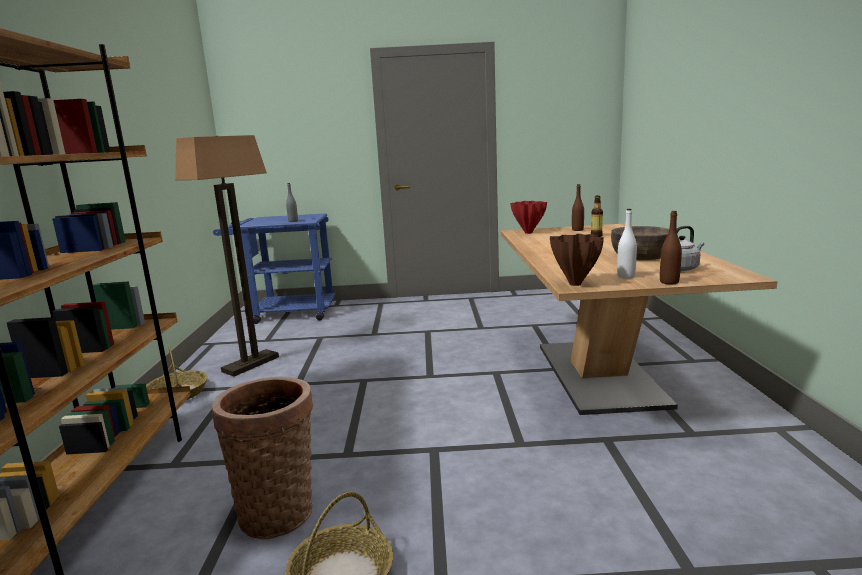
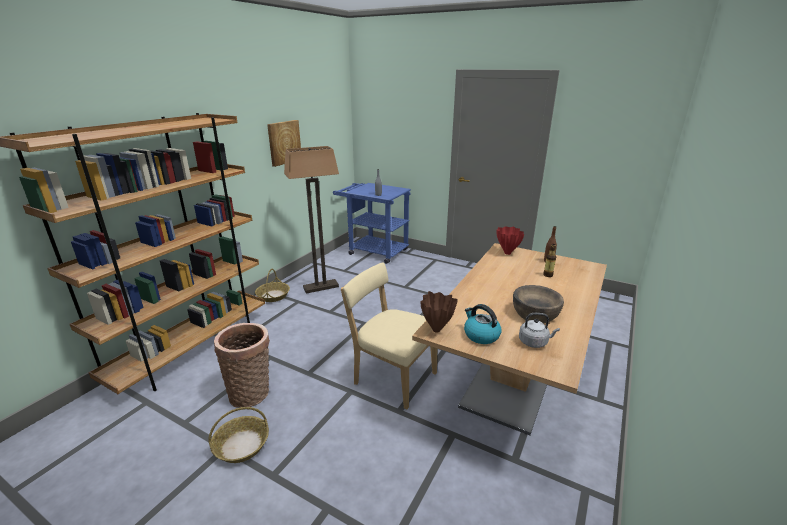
camera: 30 degrees right, 10 degrees up
(149, 142) = (284, 142): none -> picture
(469, 417) = (392, 377): none -> beige chair
(626, 276) = (481, 335): white bottle -> kettle
(669, 282) = (497, 354): brown bottle -> none

